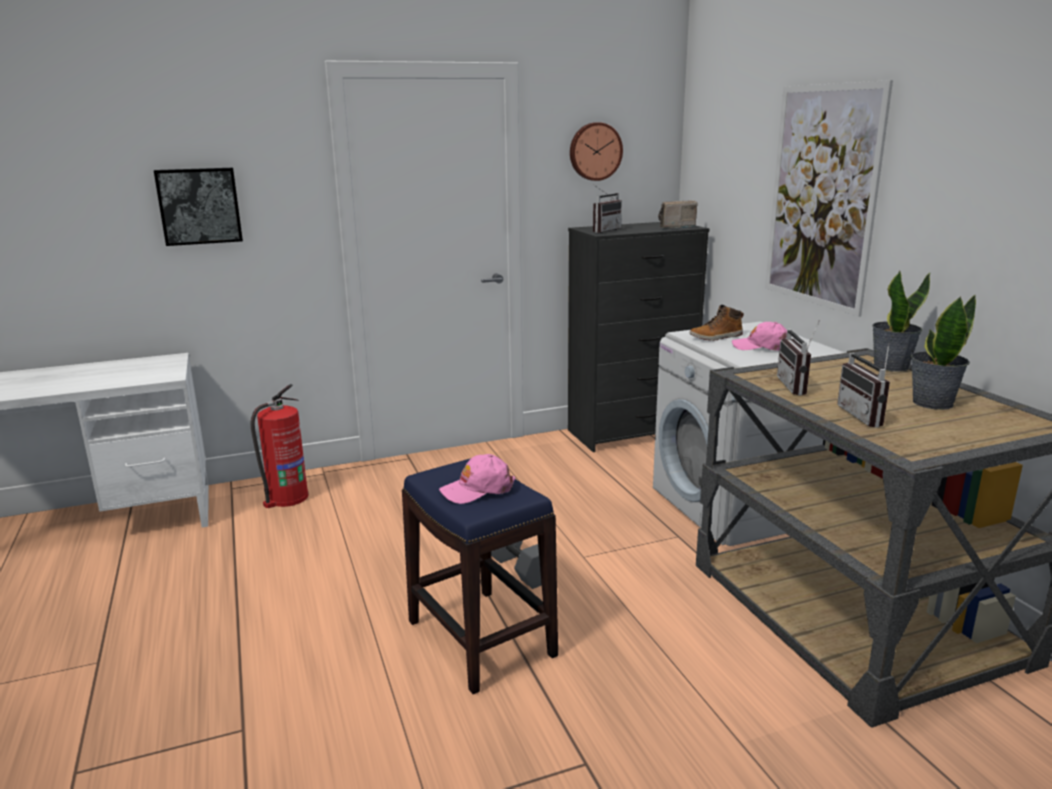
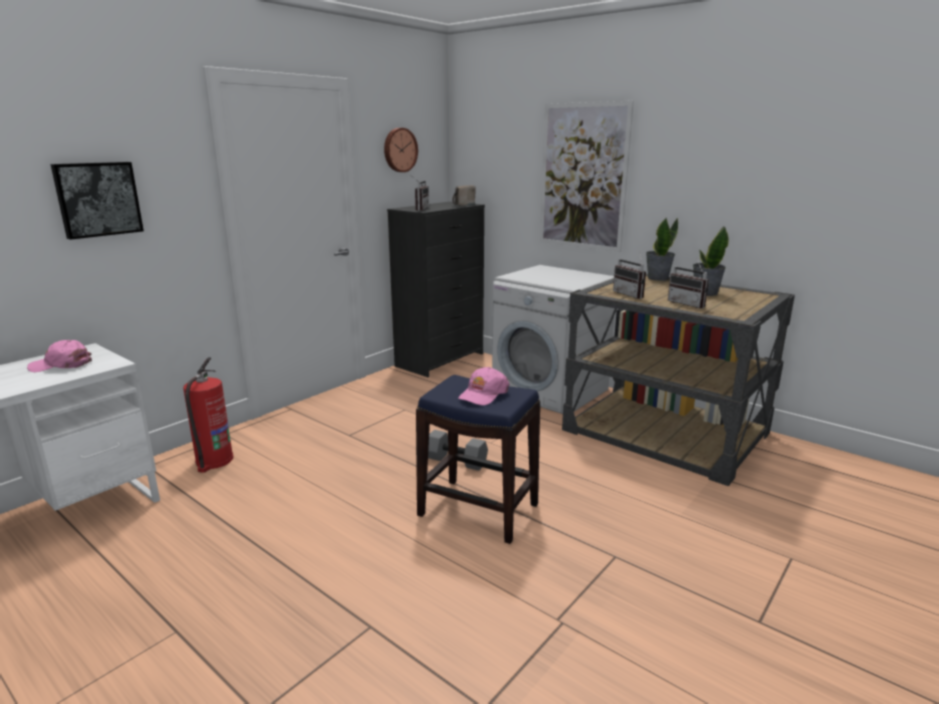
camera: 30 degrees left, 0 degrees up
(716, 337) = (531, 276): boot -> none
(761, 346) = (565, 278): pink cap -> pink cap (61, 365)

